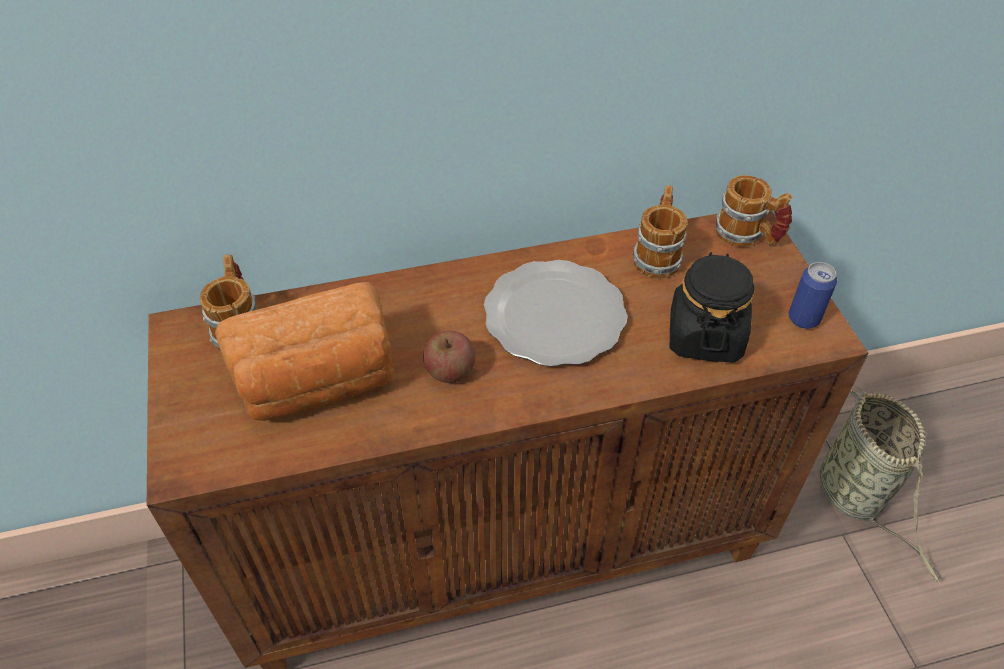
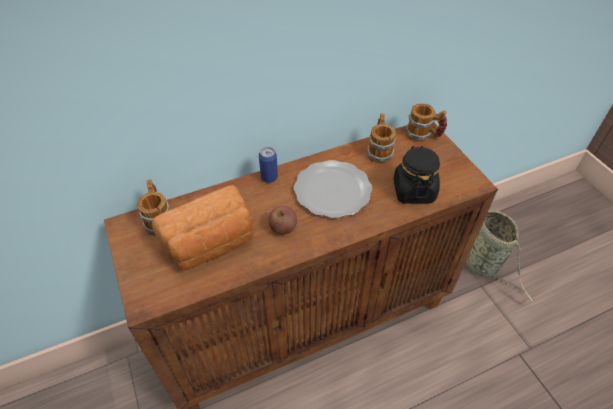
camera: 10 degrees left, 0 degrees up
(803, 319) = (461, 175): can -> can (269, 177)

